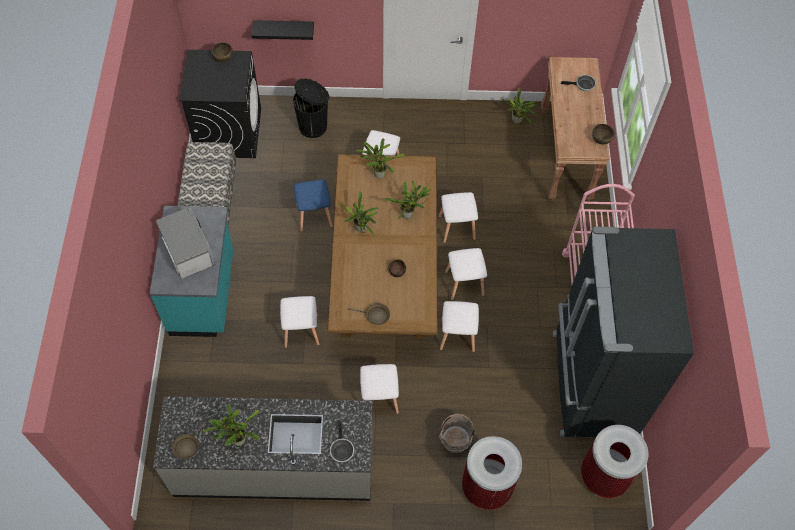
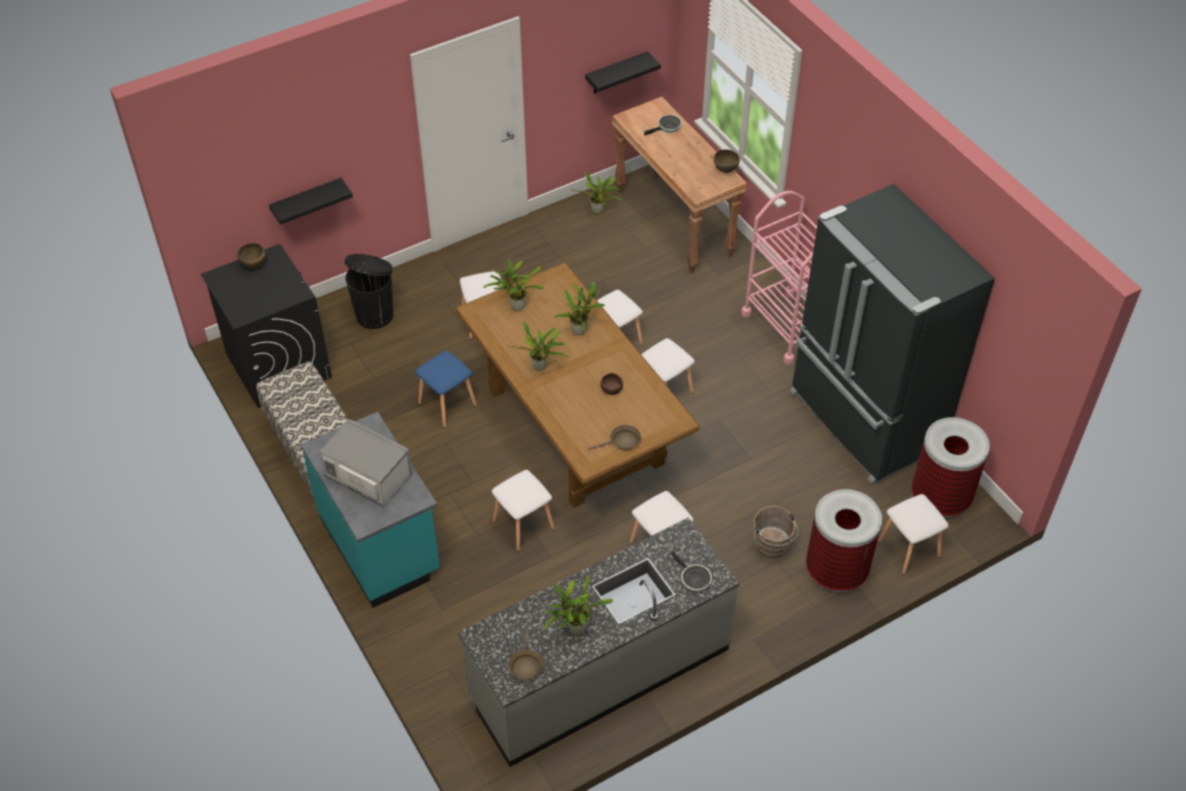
camera: 30 degrees left, 10 degrees down
(458, 336) = (696, 445): white stool -> white stool (909, 549)
(563, 26) = (616, 73): none -> black shelf

